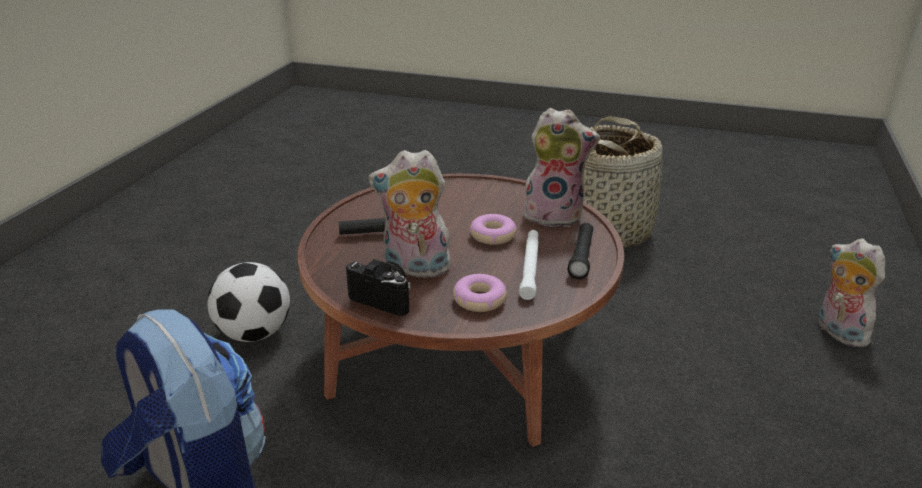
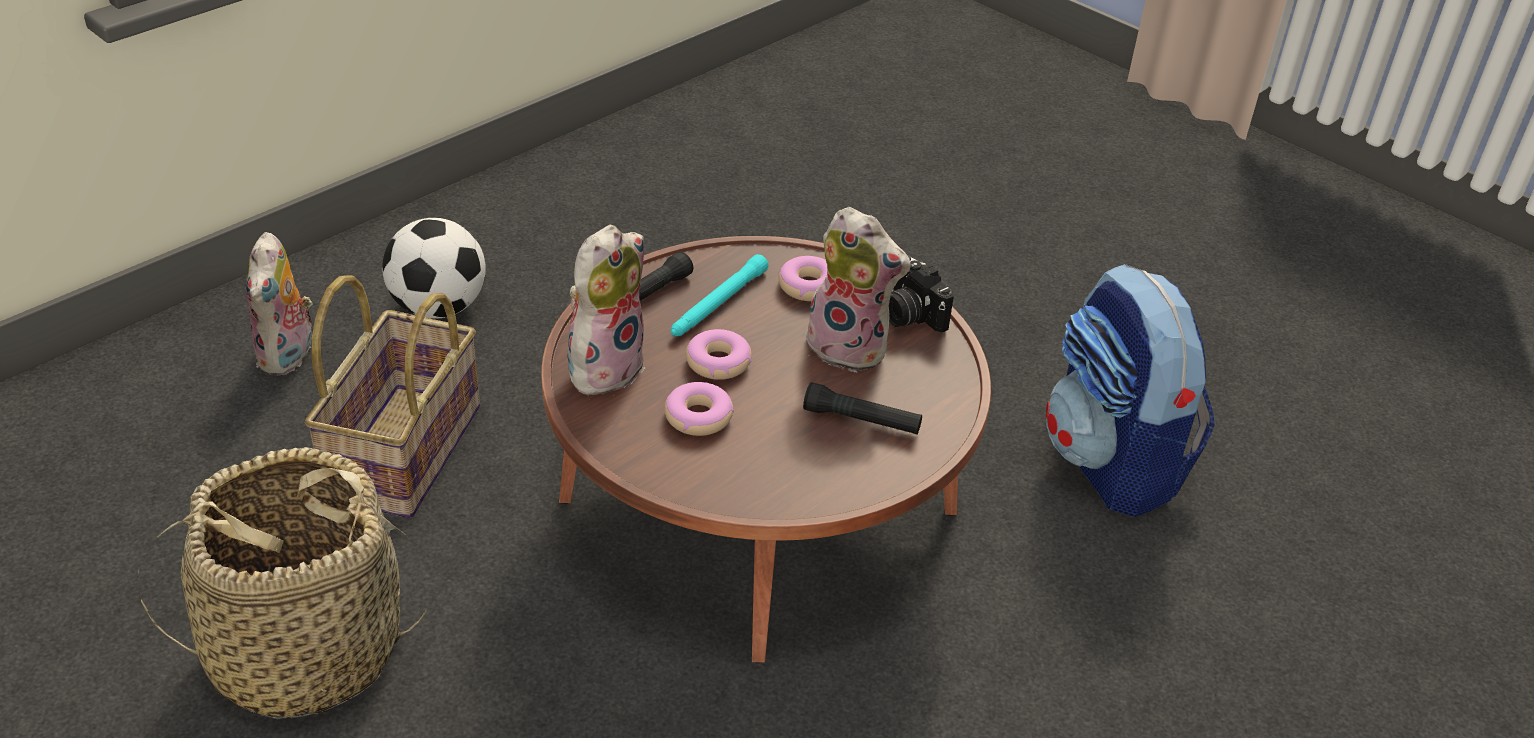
camera: 155 degrees left, 10 degrees up
(254, 333) = (1027, 657): football -> football (439, 308)
(475, 209) = (699, 417): none -> donut
(530, 267) = (718, 304): white flashlight -> turquoise flashlight
(554, 215) = (605, 366): plush toy -> plush toy turned 90 degrees clockwise
(691, 309) = (402, 450): none -> basket

